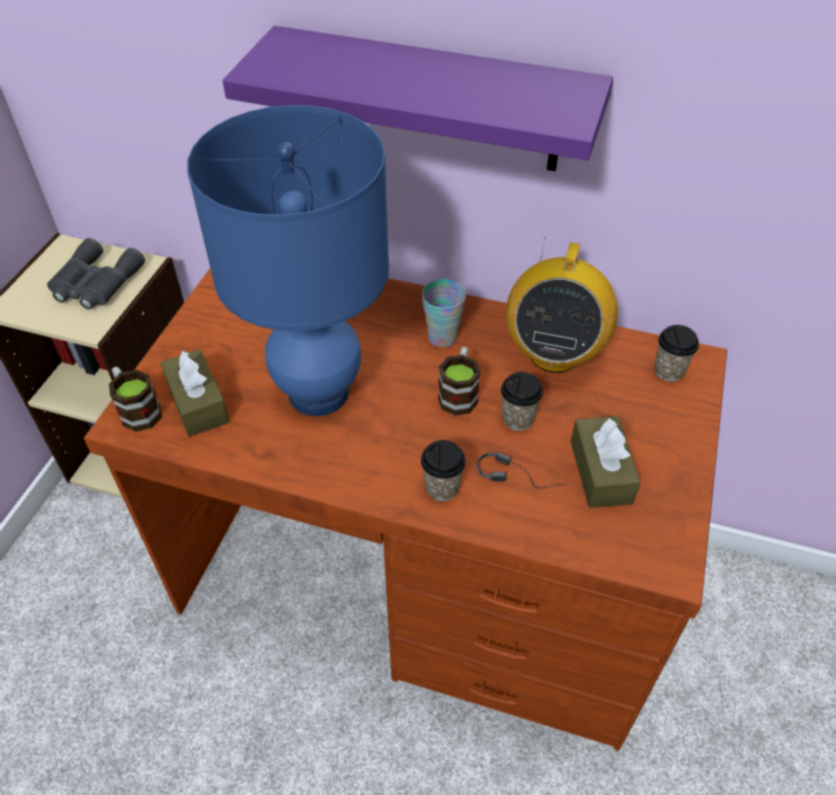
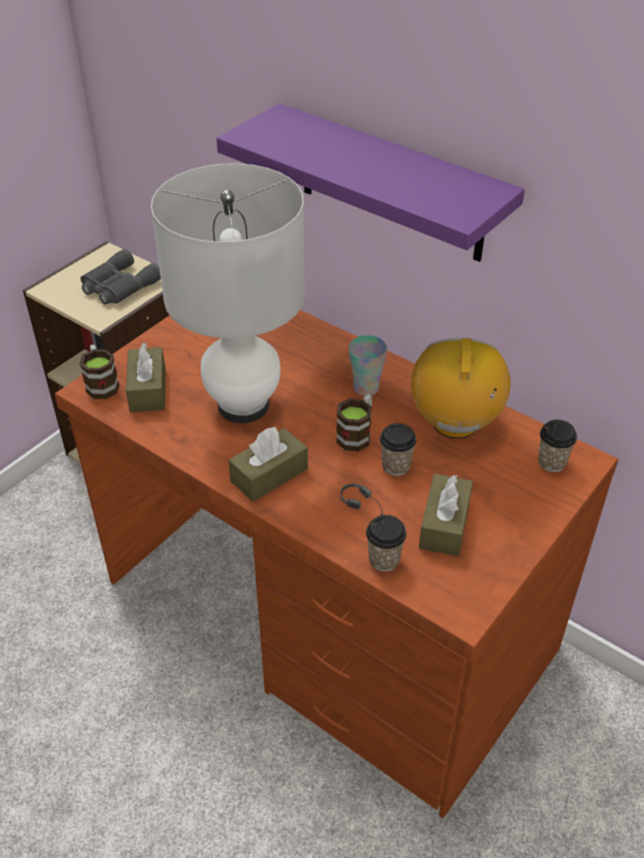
camera: 20 degrees right, 5 degrees down
(318, 393) = (243, 405): blue table lamp -> white table lamp
(387, 468) = (269, 475): none -> brown tissue box
(442, 487) = (305, 500): cup -> cup (384, 559)
(553, 353) = (455, 423): radio -> radio turned 150 degrees clockwise

